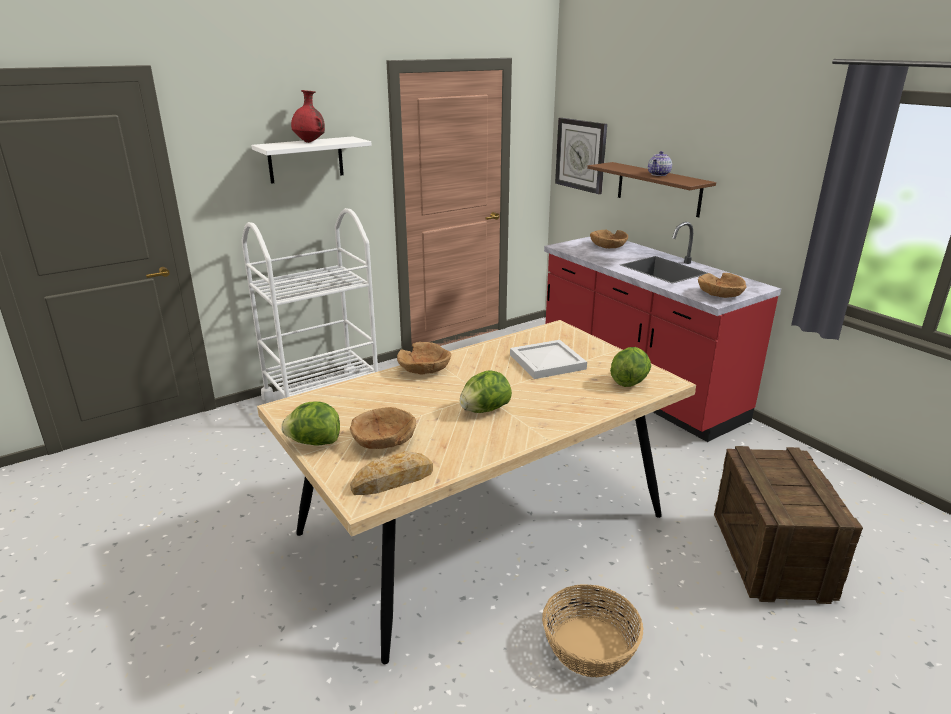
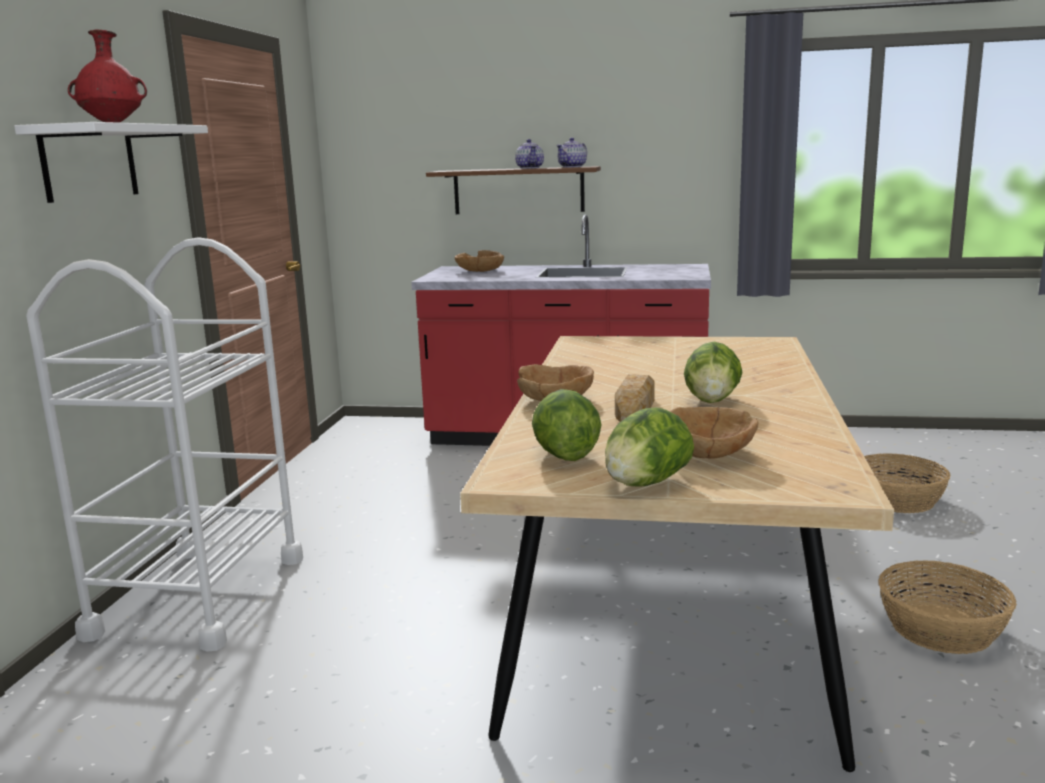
camera: 45 degrees left, 10 degrees down
(393, 480) = (813, 468): bread -> bread (634, 407)
(547, 361) = (648, 359): white tray -> none
(581, 155) = (380, 171): wall clock -> none
(629, 382) = (751, 349): lettuce -> lettuce (564, 455)
(685, 180) = (572, 167): none -> teapot
(720, 295) = (683, 274): brown bowl -> none
(770, 555) = (896, 500): crate -> basket

